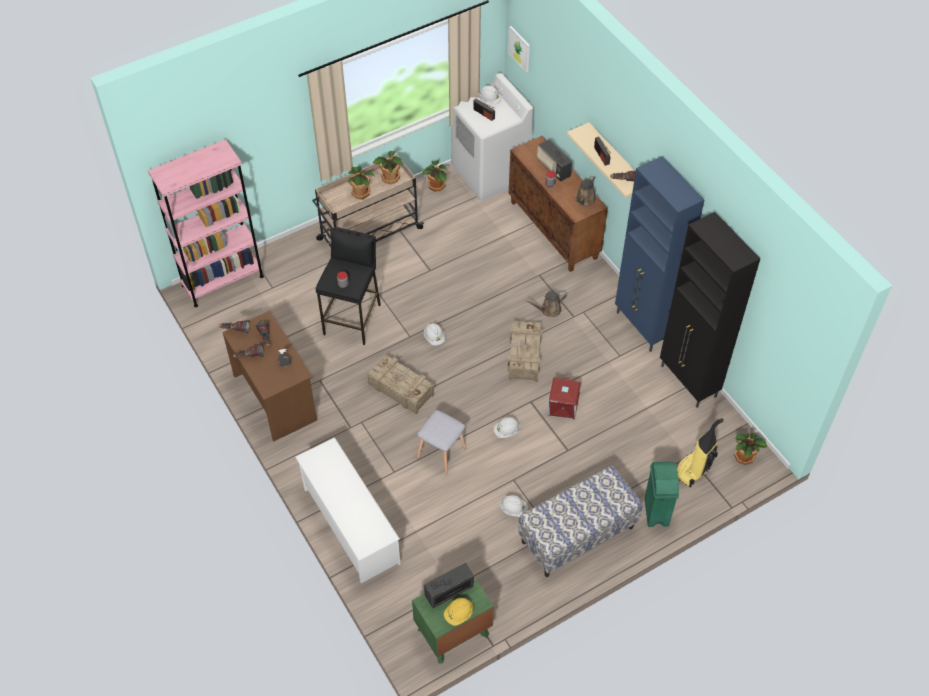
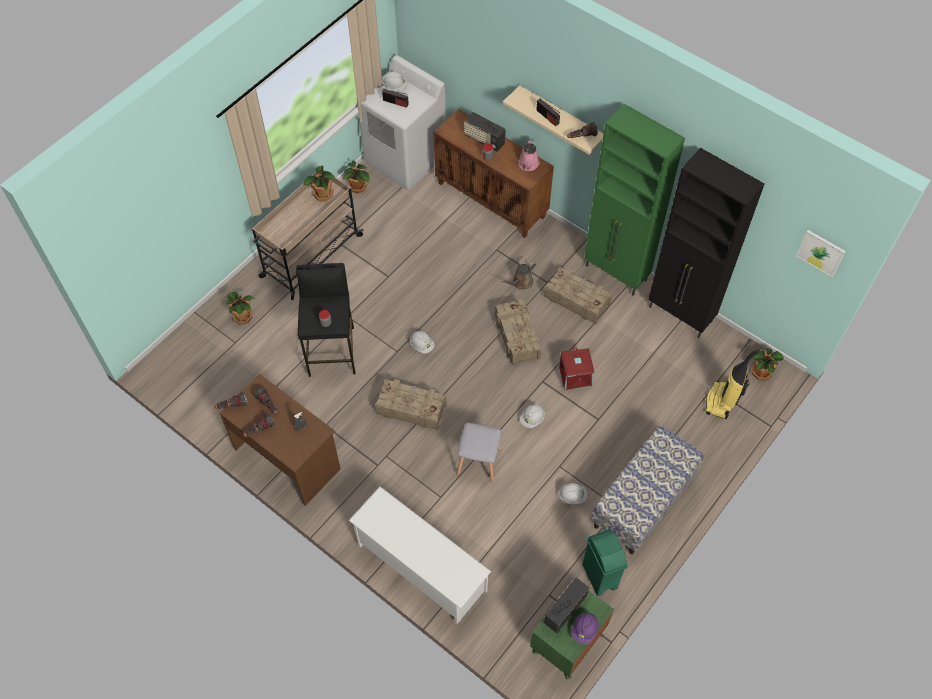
camera: 20 degrees left, 5 degrees up
(222, 281) = (179, 351): pink bookcase -> none
(361, 192) = (300, 218): potted plant -> potted plant (243, 316)
(459, 614) = (584, 630): yellow hard hat -> purple hard hat
(519, 48) = (417, 25): picture -> picture (821, 252)
(584, 200) = (528, 165): brown watering can -> pink watering can
(594, 340) = (576, 300): none -> crate
(643, 328) = (616, 274): blue cabinet -> green cabinet
(656, 512) = (705, 454): green trash can -> green trash can (599, 576)

